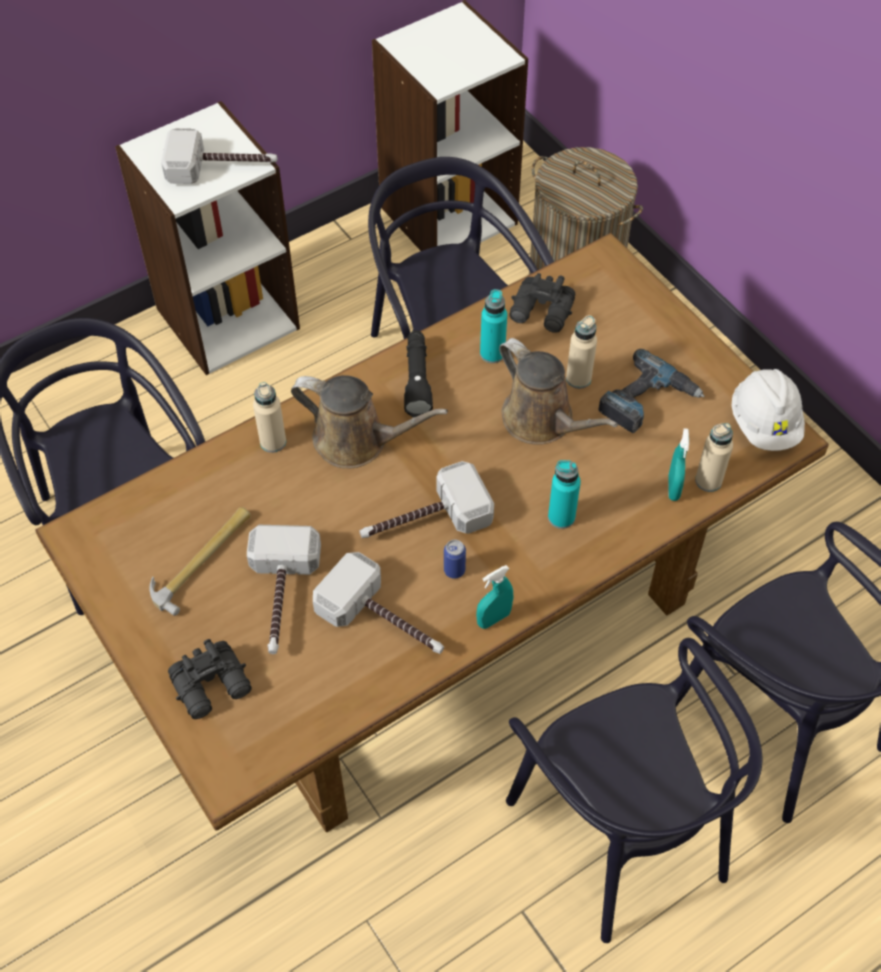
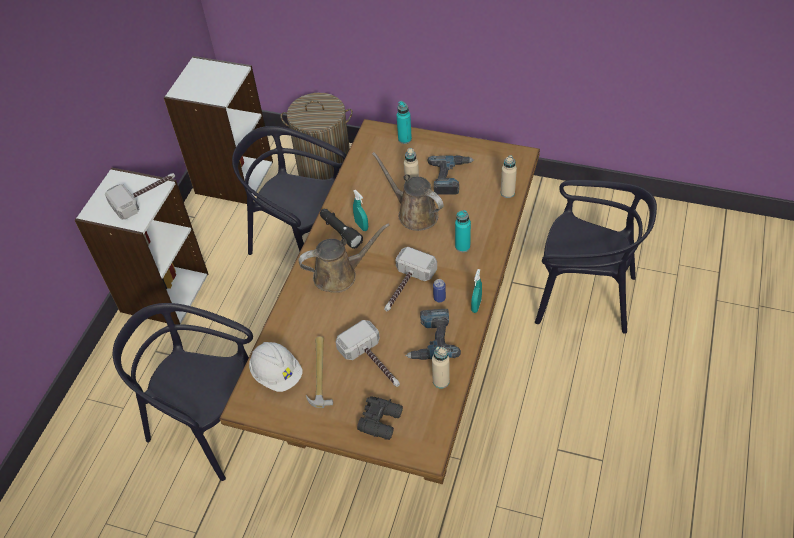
camera: 35 degrees left, 5 degrees down
(273, 442) = (299, 301): beige bottle -> beige bottle (441, 381)
(385, 622) = (431, 339): hammer -> power drill
(492, 353) = (363, 200): turquoise bottle -> turquoise bottle (404, 139)
(542, 312) = (368, 169): black binoculars -> none
(542, 421) = (414, 213): brown watering can -> brown watering can turned 150 degrees counterclockwise
(620, 832) = (566, 386): black chair -> none
(673, 488) = (496, 205): turquoise spray bottle -> turquoise spray bottle (361, 226)
(764, 424) = (507, 156): white hard hat -> white hard hat (277, 374)

